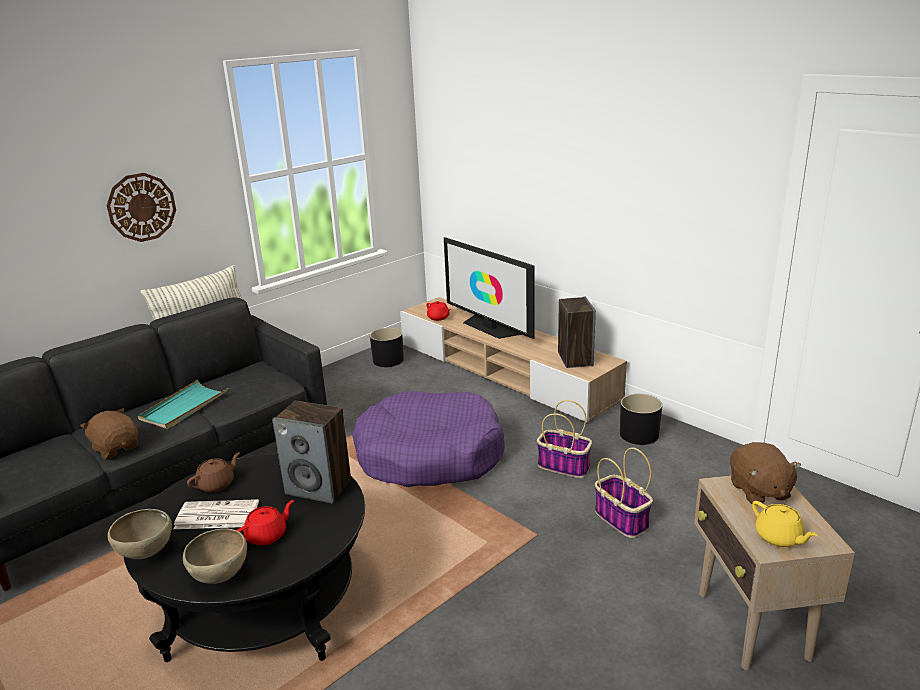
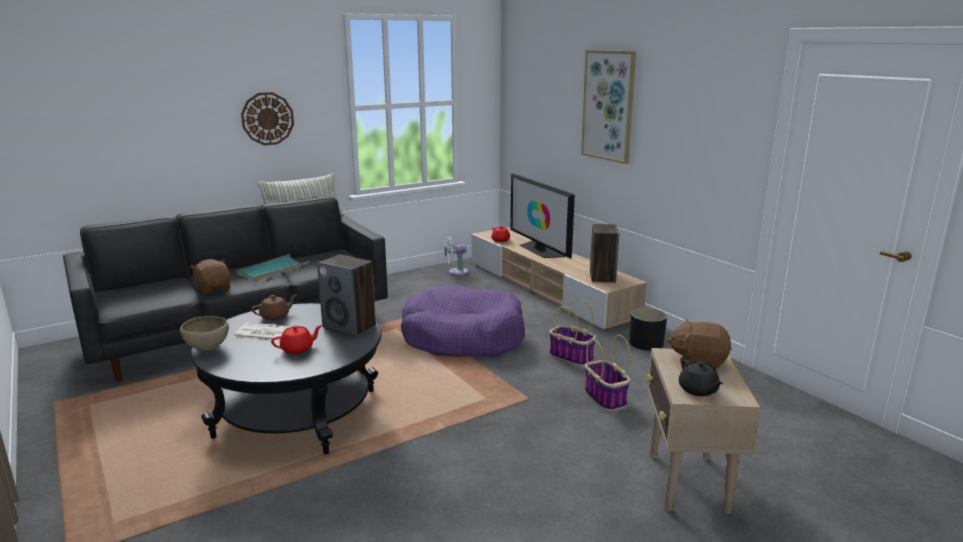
camera: 10 degrees right, 5 degrees down
(221, 576) = (253, 367): brown bowl -> none
(388, 360) = (456, 272): black planter -> white fan
(566, 158) = (608, 106): none -> picture
(759, 491) = (698, 360): brown plush toy -> brown plush toy turned 105 degrees clockwise
(779, 537) = (698, 390): yellow teapot -> black teapot

